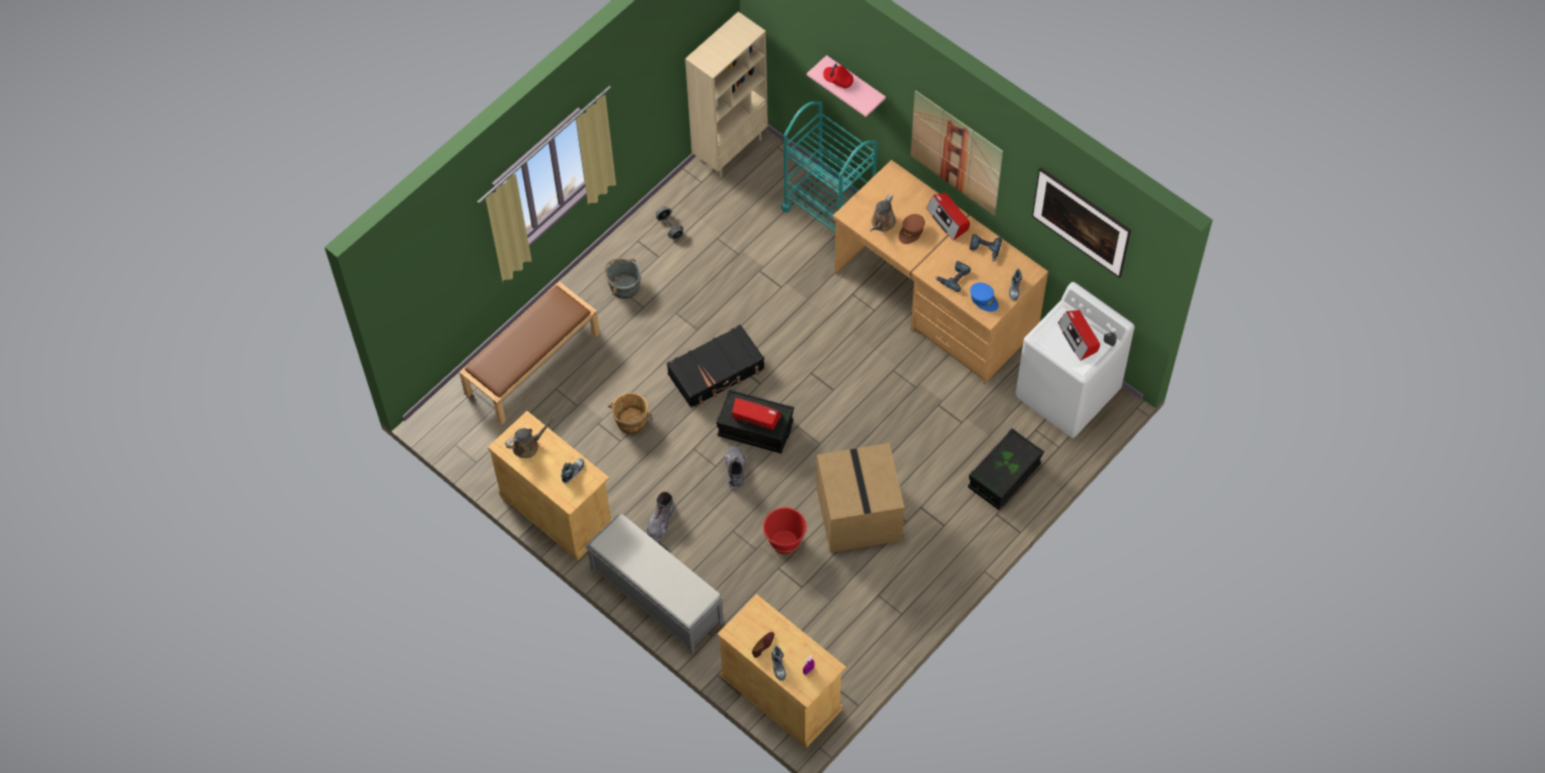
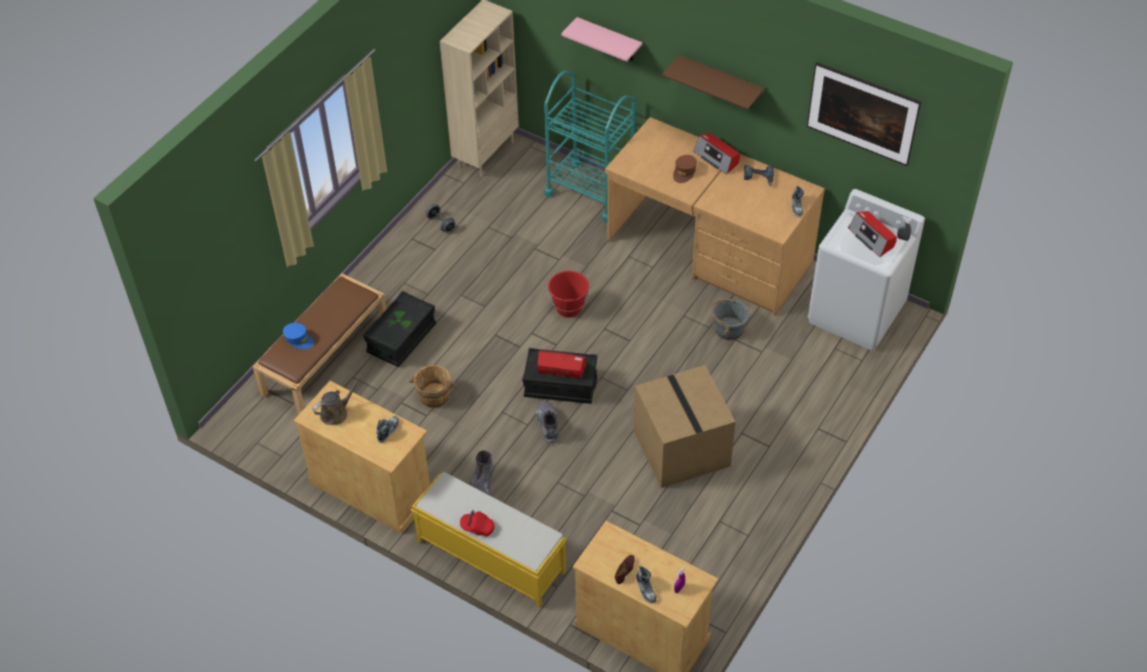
camera: 10 degrees left, 10 degrees down
(624, 286) = (405, 279): grey bucket -> grey bucket (728, 329)
(656, 595) = (490, 556): grey bench -> yellow bench
(716, 372) = (511, 340): black suitcase -> none
(785, 542) = (613, 485): red bucket -> red bucket (569, 308)
(838, 80) = (593, 35): red cap -> red cap (477, 527)
(882, 223) = (654, 169): brown watering can -> none
(953, 277) = (735, 204): power drill -> none
(956, 153) = (720, 82): picture -> brown shelf
(983, 299) = (769, 219): blue cap -> blue cap (299, 339)
(1004, 476) = (816, 393): black storage box -> black storage box (401, 339)

